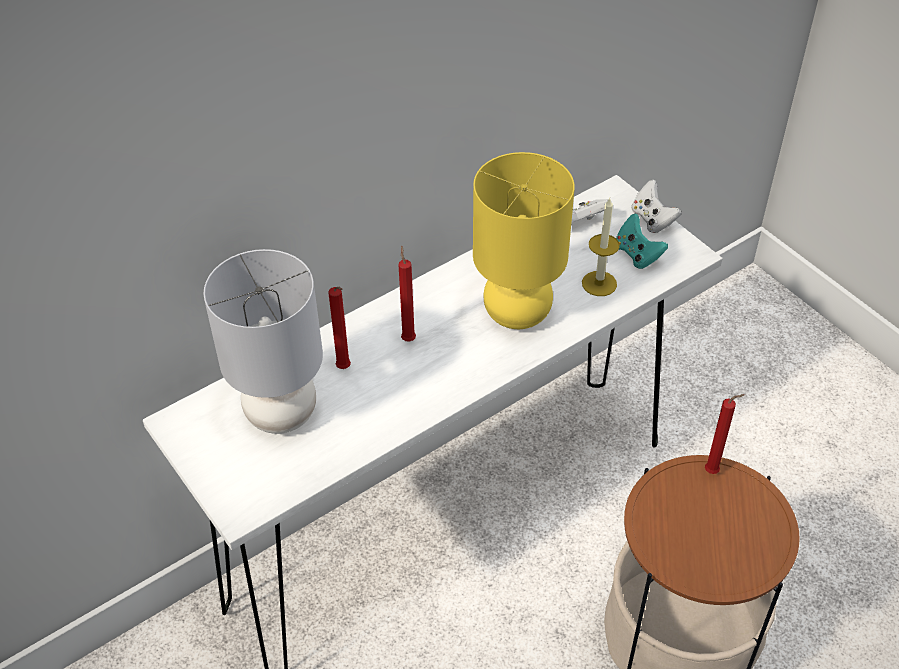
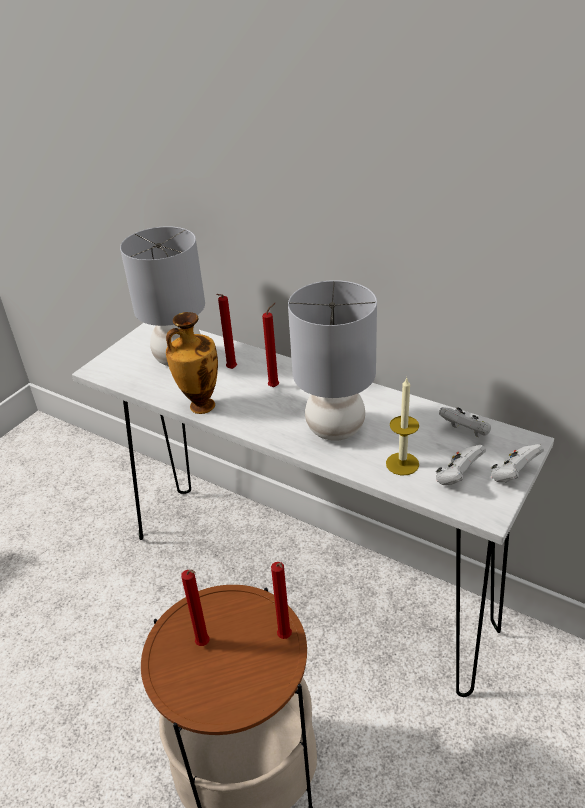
camera: 70 degrees right, 10 degrees down
(402, 416) = (200, 406): none -> vase
(518, 313) = (336, 429): yellow table lamp -> grey table lamp
(637, 254) = (457, 477): turquoise game controller -> white game controller
(696, 539) = (204, 645): none -> red candle

